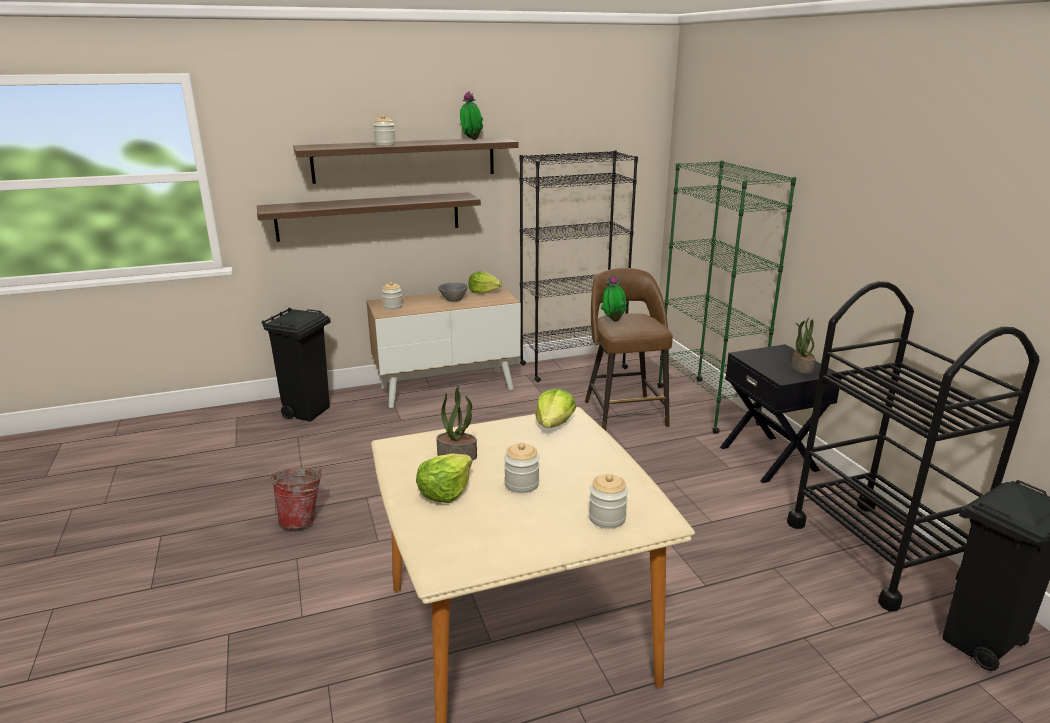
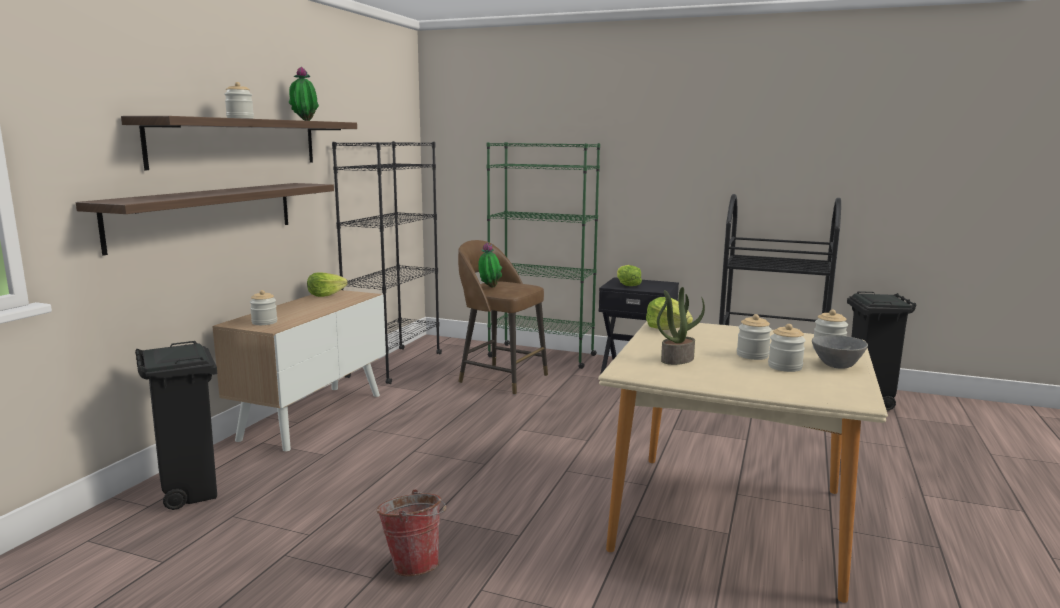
camera: 50 degrees left, 10 degrees down
(445, 491) = (734, 374): lettuce -> lettuce (627, 284)
(454, 299) = (313, 305): grey bowl -> grey bowl (835, 364)
(504, 509) = (785, 367): none -> jar
(801, 368) = (654, 284): potted plant -> none

